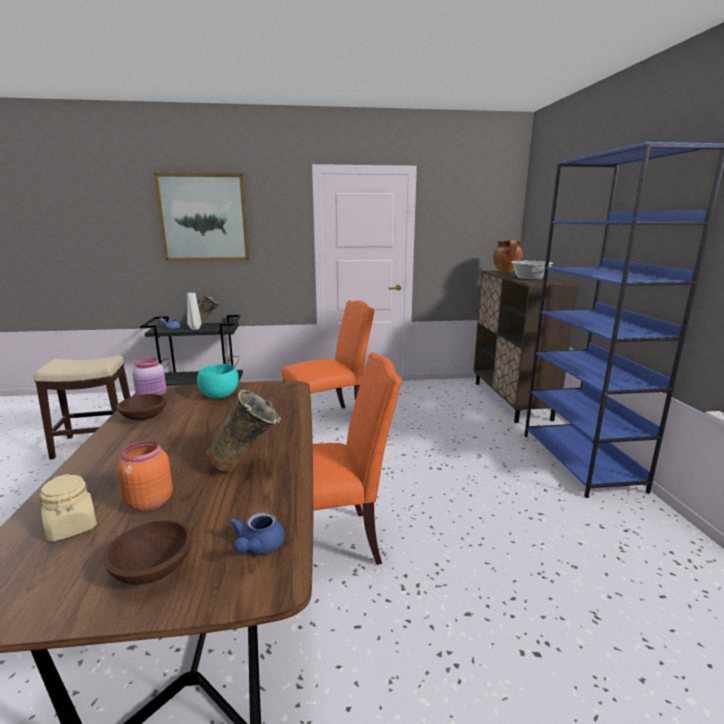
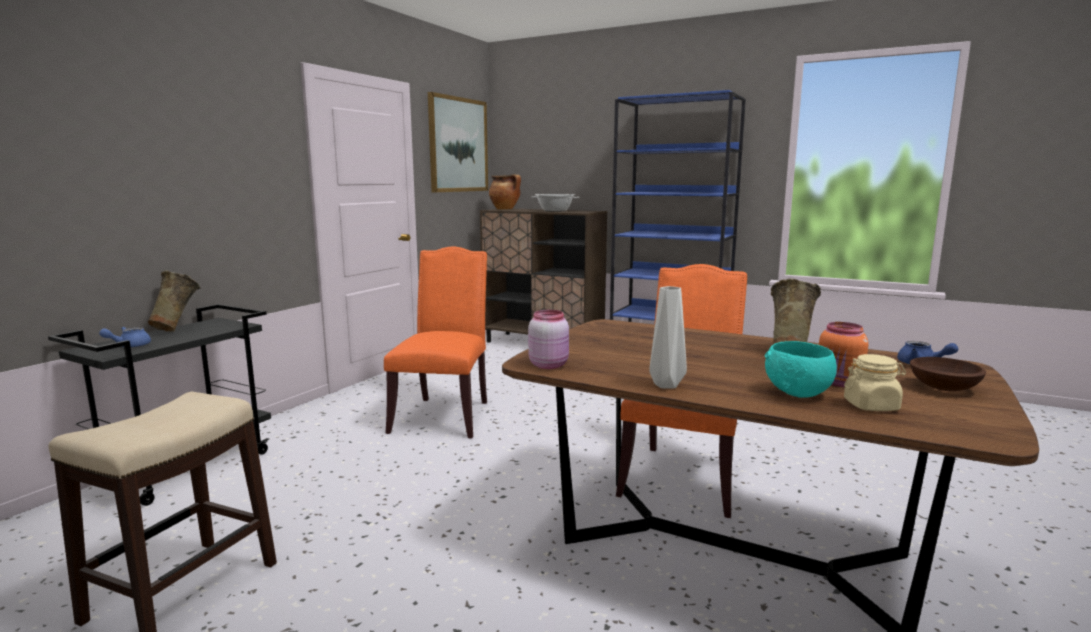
camera: 55 degrees left, 5 degrees down
(145, 417) = (617, 372): brown bowl -> none
(195, 328) = (183, 336): grey vase -> grey vase (665, 384)
(203, 218) = (143, 131): picture -> picture (458, 145)
(220, 395) = (592, 344): turquoise bowl -> turquoise bowl (799, 393)

